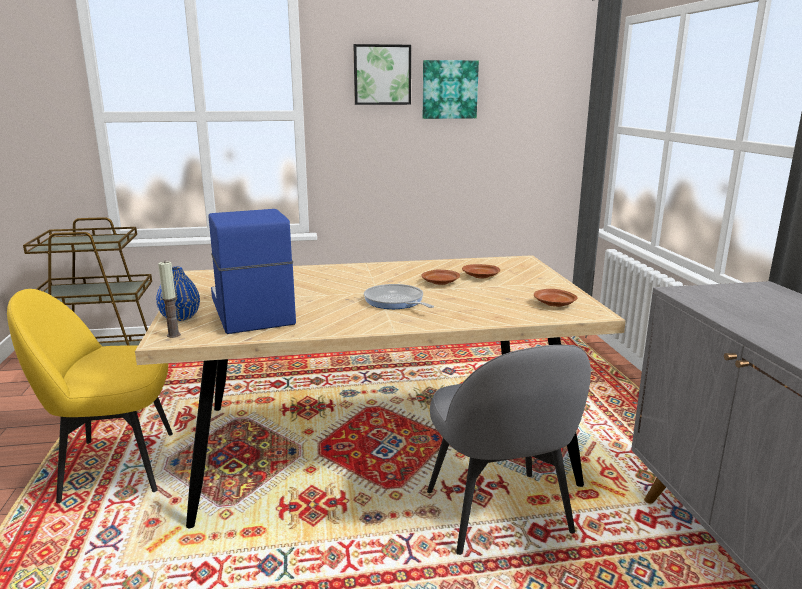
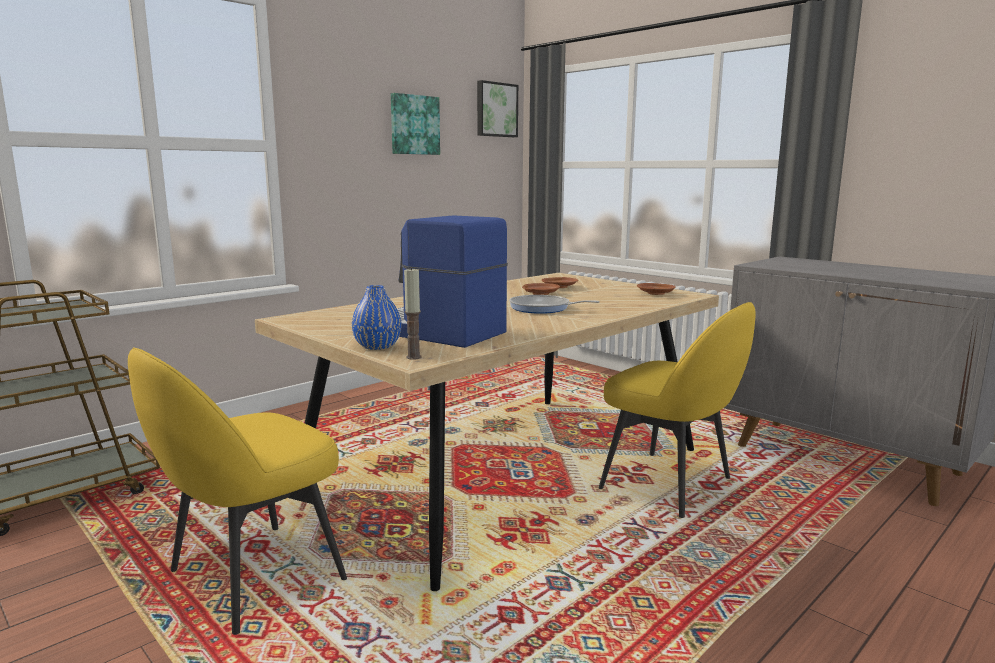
camera: 35 degrees left, 5 degrees down
(382, 75) = (353, 105): picture -> picture (495, 110)
(499, 515) = (669, 485): grey chair -> yellow chair

